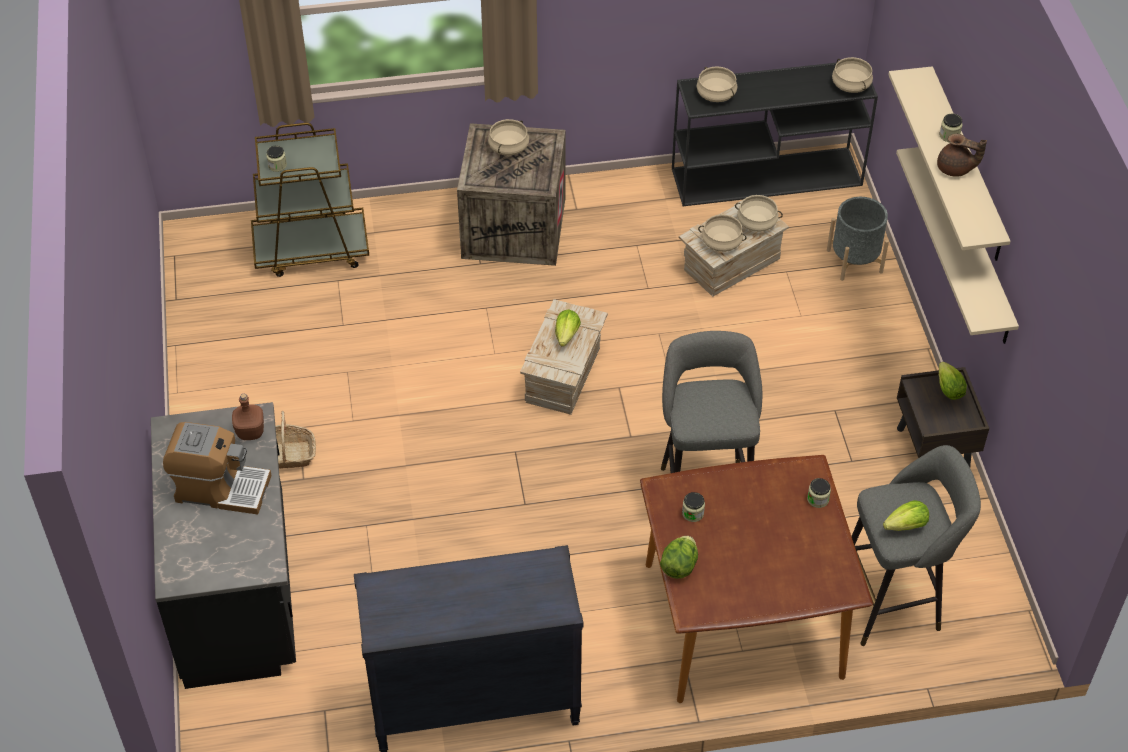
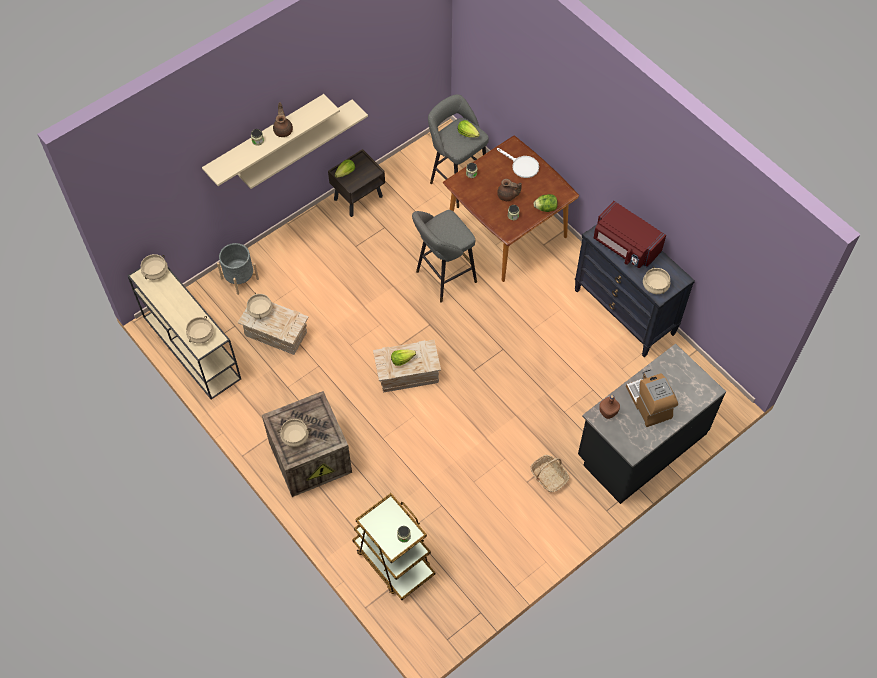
camera: 120 degrees left, 10 degrees up
(499, 590) = (625, 246): none -> red microwave
(721, 242) = (286, 320): beige cooking pot -> beige cooking pot (655, 286)
(739, 526) = (507, 196): none -> brown teapot
(768, 176) = (190, 347): black console table -> beige console table
(792, 578) = (522, 166): none -> white frying pan

